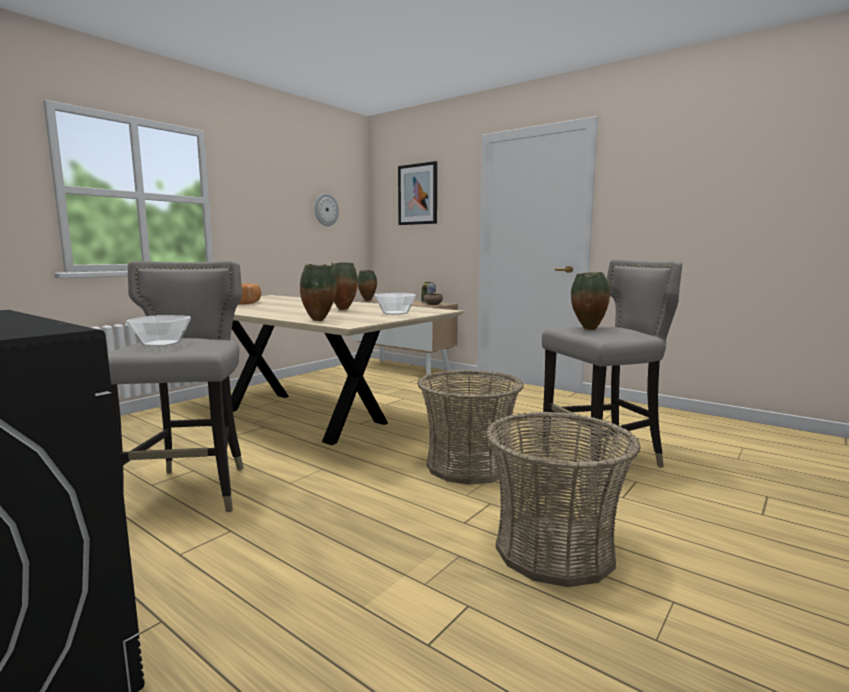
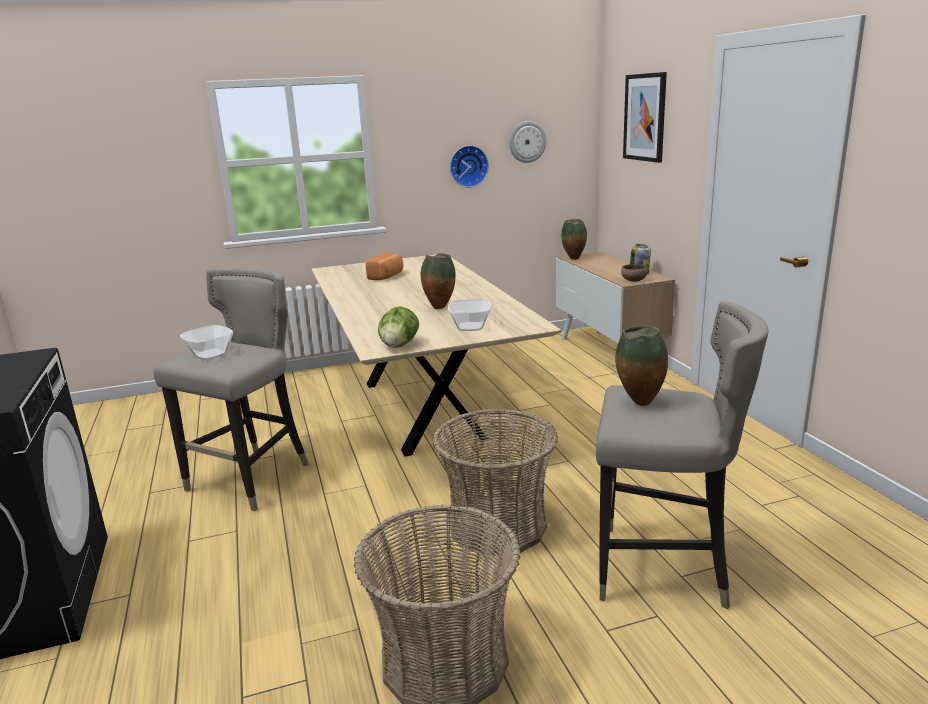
camera: 35 degrees right, 10 degrees up
(285, 223) = (468, 166): none -> wall clock
(320, 321) = (368, 336): vase -> none
(362, 322) = (399, 346): none -> lettuce

